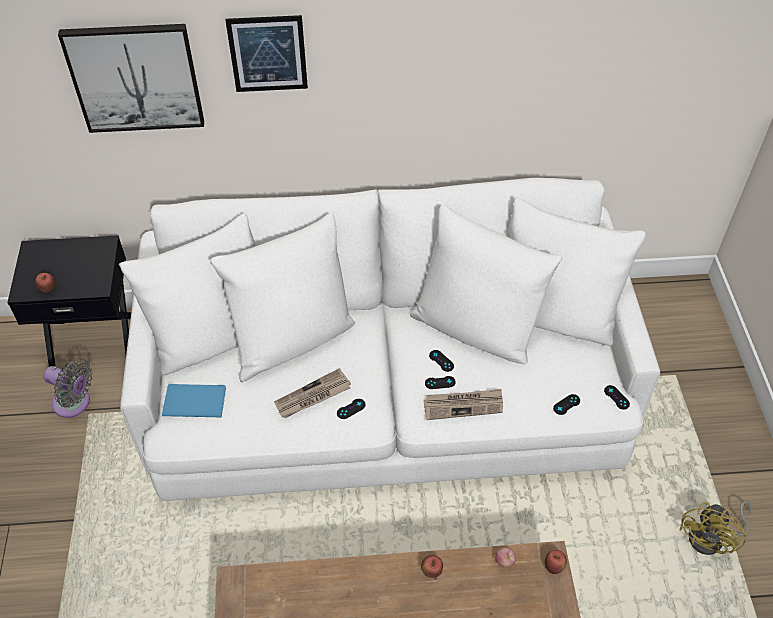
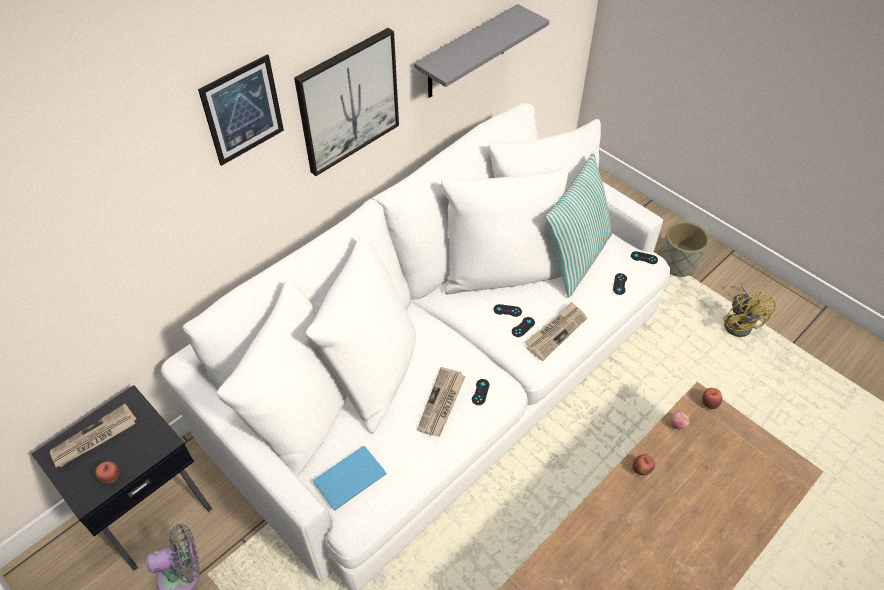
camera: 40 degrees left, 0 degrees up
(63, 255) = (94, 438): none -> newspaper
(135, 77) = (118, 199): picture -> picture (348, 101)
(549, 355) = (574, 258): none -> pillow
(551, 103) = (467, 53): none -> grey shelf
(705, 443) = (677, 264): none -> grey planter

